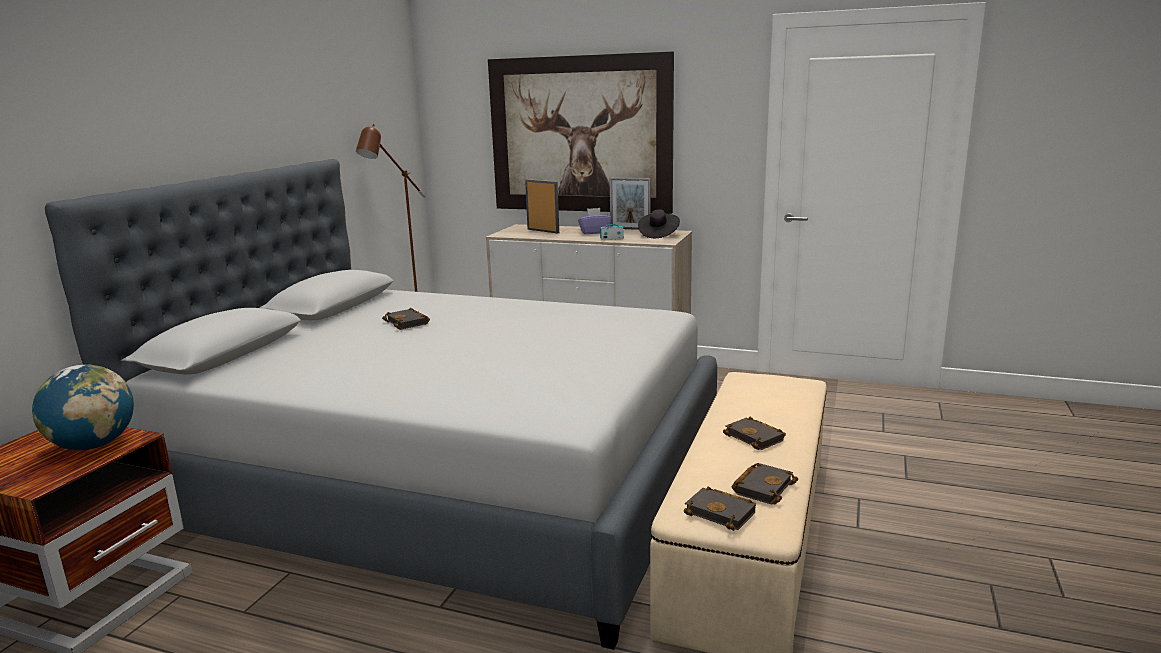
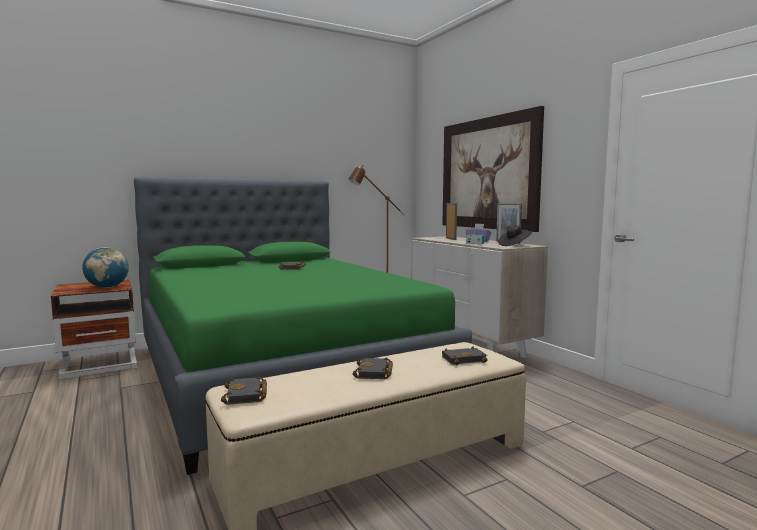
camera: 40 degrees right, 10 degrees down
(447, 483) = (283, 371): grey bed -> green bed
(763, 487) = (303, 394): black book -> black book (464, 359)

